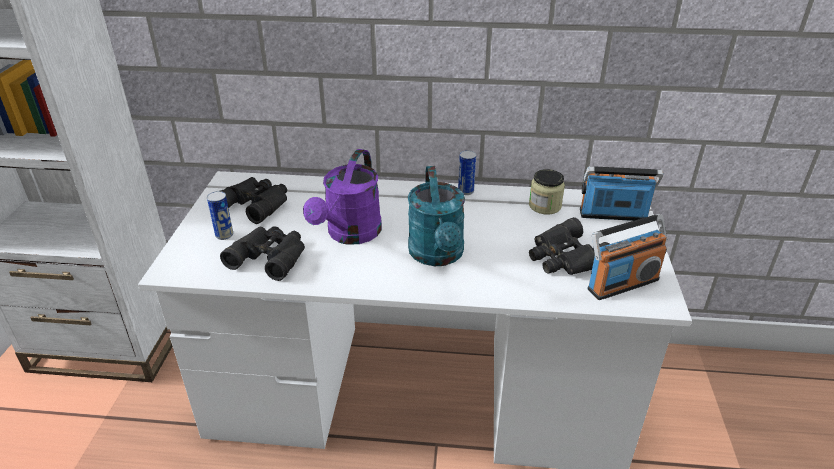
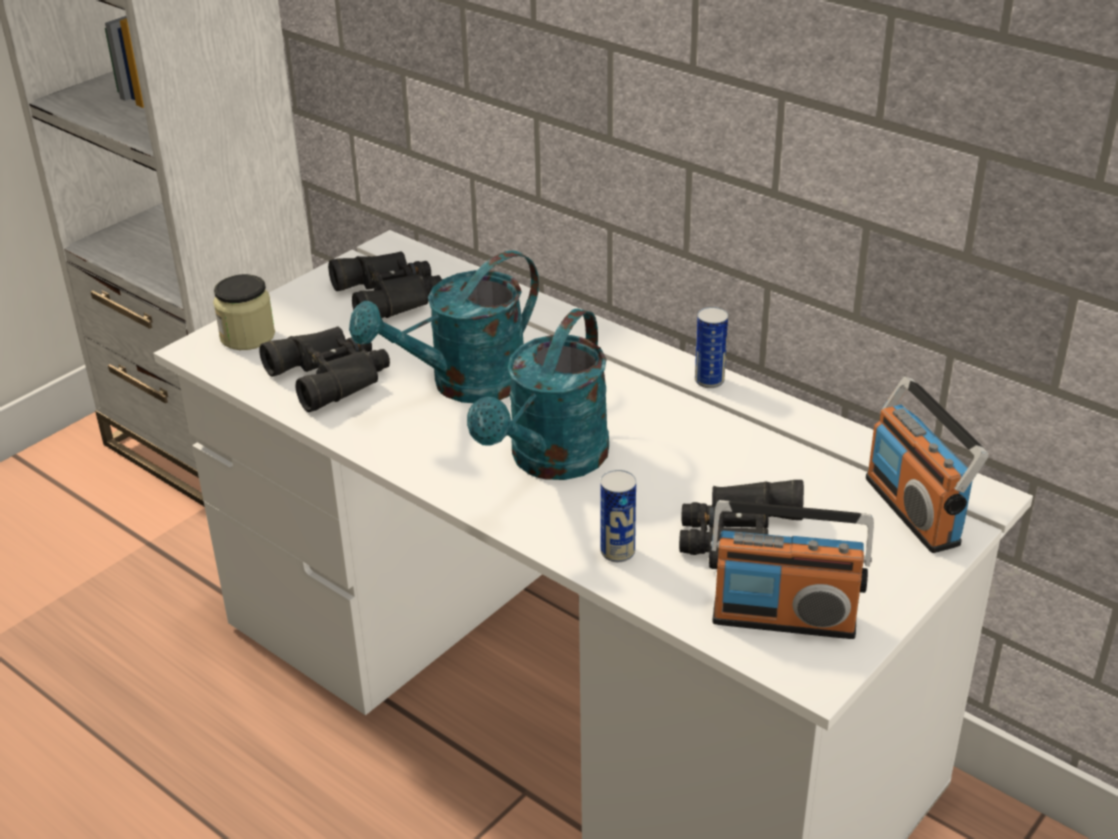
camera: 35 degrees right, 0 degrees up
(224, 235) = (307, 325): can -> can (617, 552)
(350, 235) = (464, 385): purple watering can -> turquoise watering can
(545, 206) = (812, 450): jar -> jar (247, 336)
(613, 216) = (913, 510): radio -> radio turned 150 degrees counterclockwise

